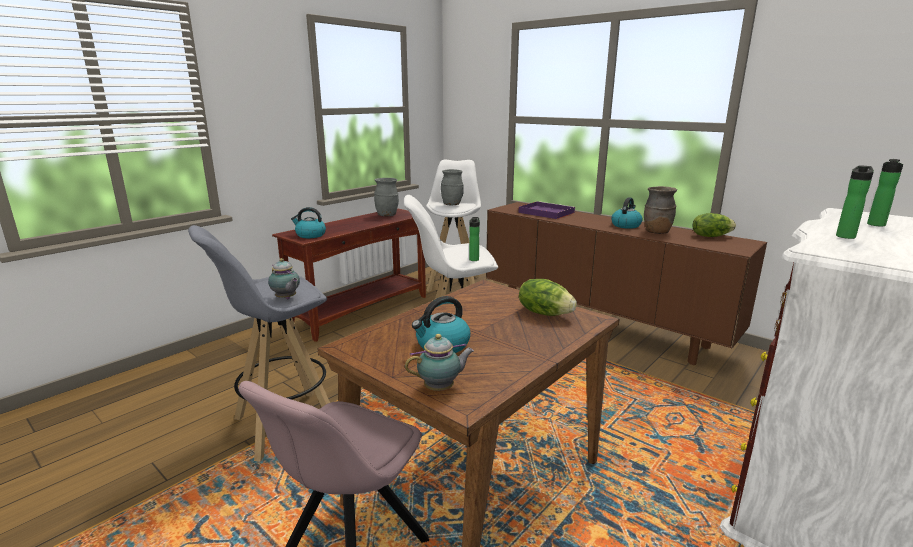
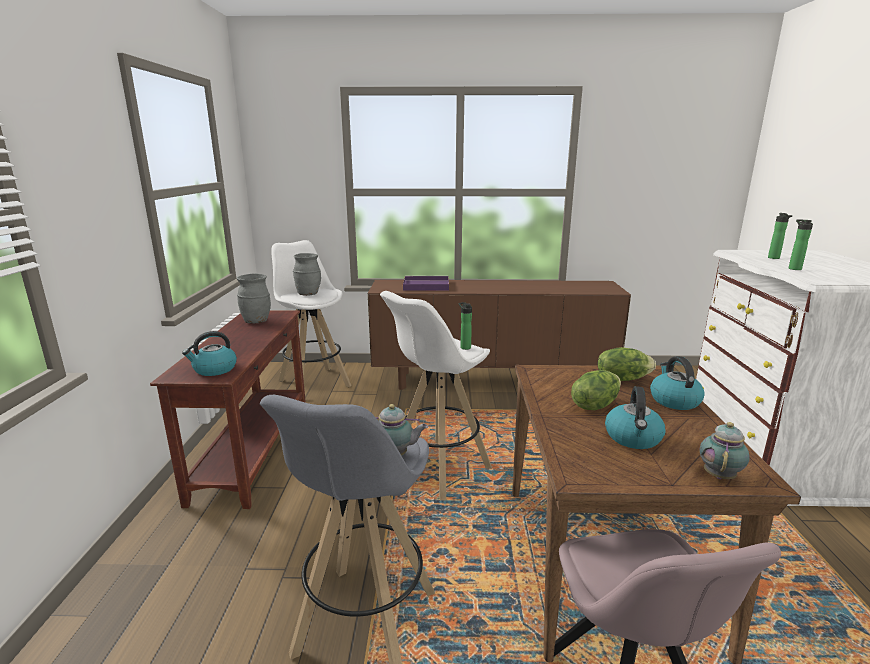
camera: 40 degrees left, 0 degrees up
(626, 225) = (509, 285): kettle -> kettle (674, 400)
(656, 232) = (541, 287): brown vase -> none
(710, 236) = (577, 283): lettuce -> lettuce (594, 405)

